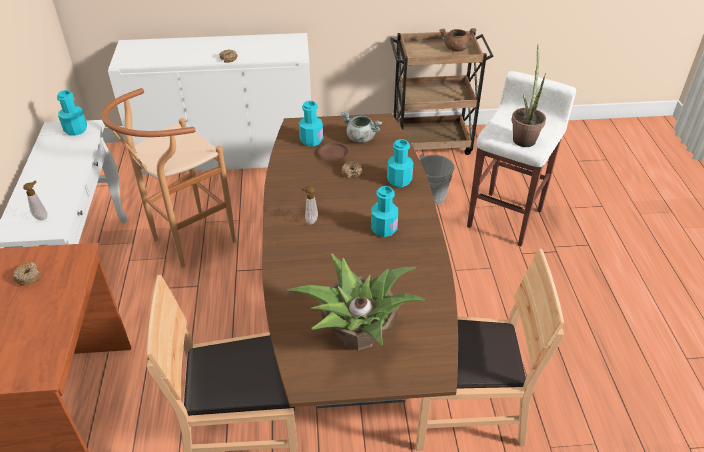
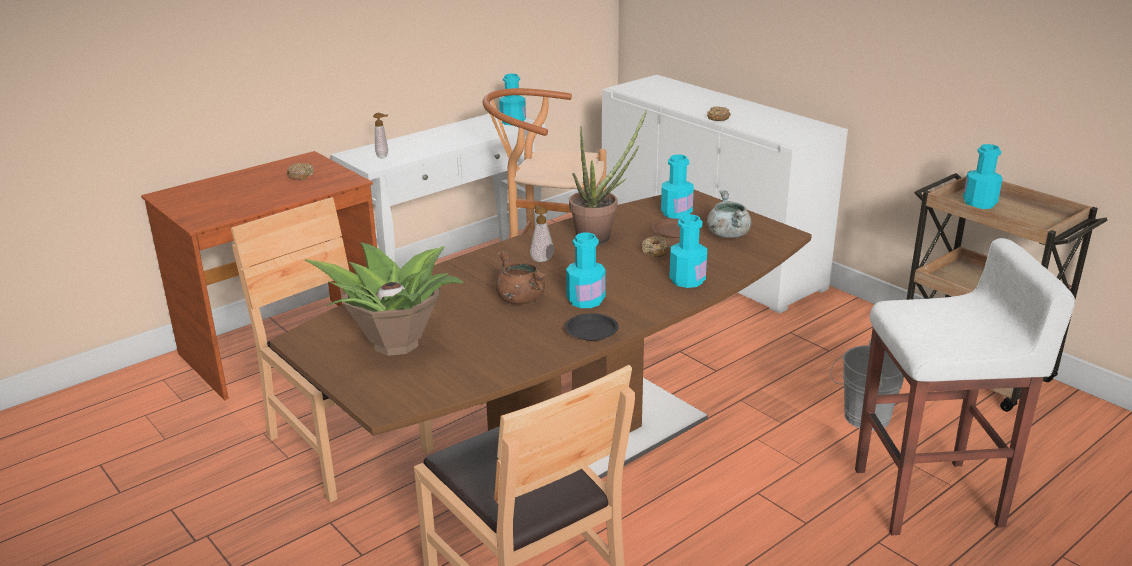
camera: 55 degrees right, 15 degrees down
(422, 244) = (591, 330): none -> black plate
(425, 51) = (979, 203): none -> turquoise bottle
(456, 49) = (1033, 218): brown cooking pot -> brown cooking pot (520, 299)
(524, 137) = (935, 332): potted plant -> potted plant (600, 236)

